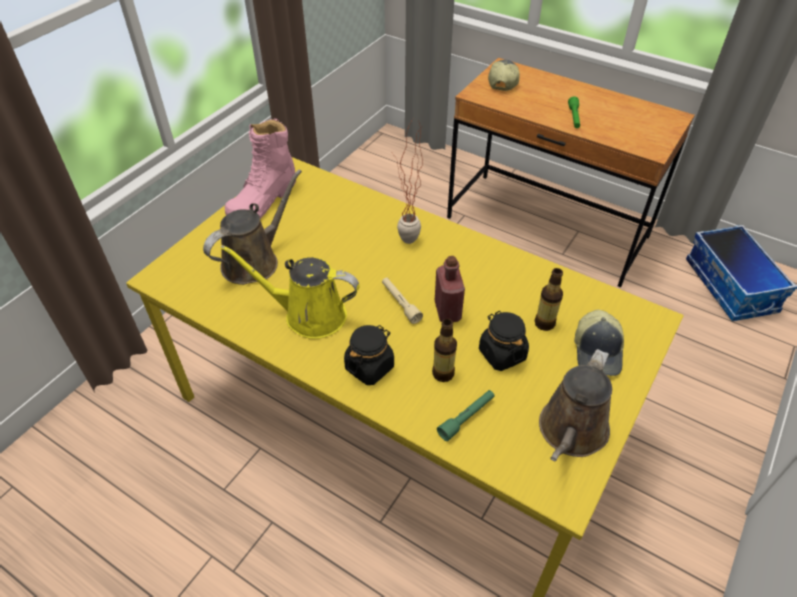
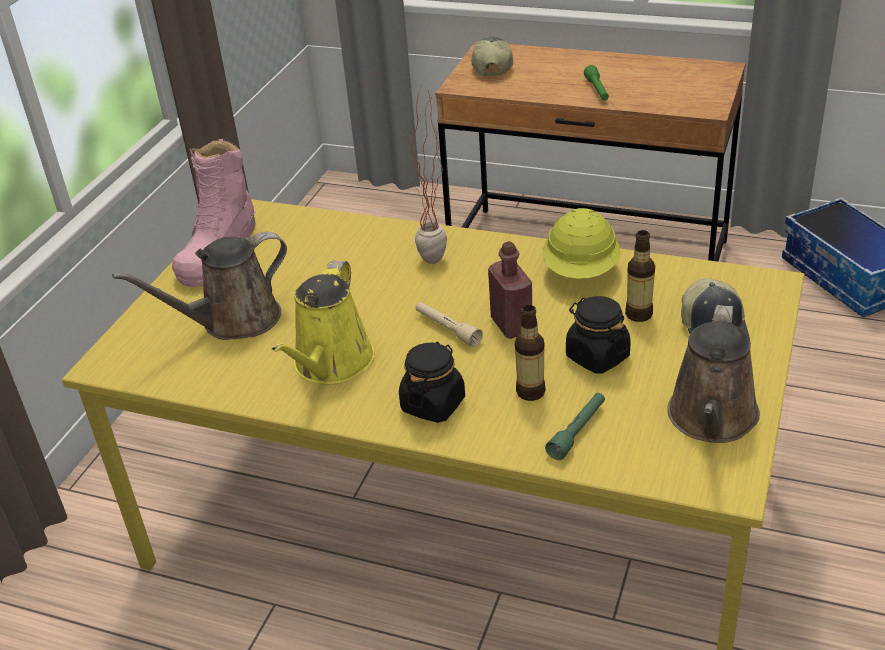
camera: 10 degrees left, 10 degrees down
(254, 261) = (233, 321): brown watering can -> brown watering can turned 150 degrees counterclockwise
(309, 314) = (331, 365): yellow watering can -> yellow watering can turned 75 degrees counterclockwise
(513, 275) = (581, 271): none -> yellow hard hat

